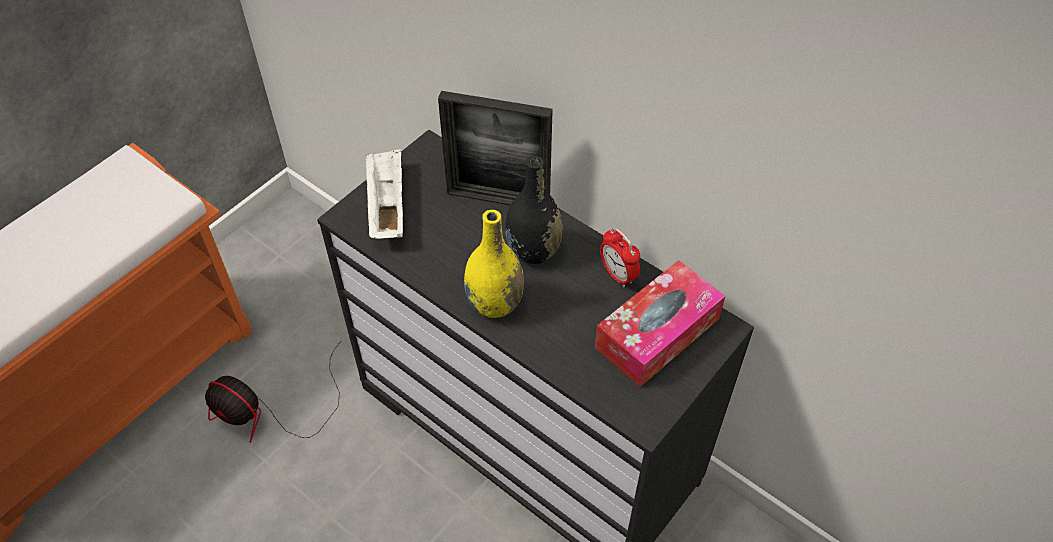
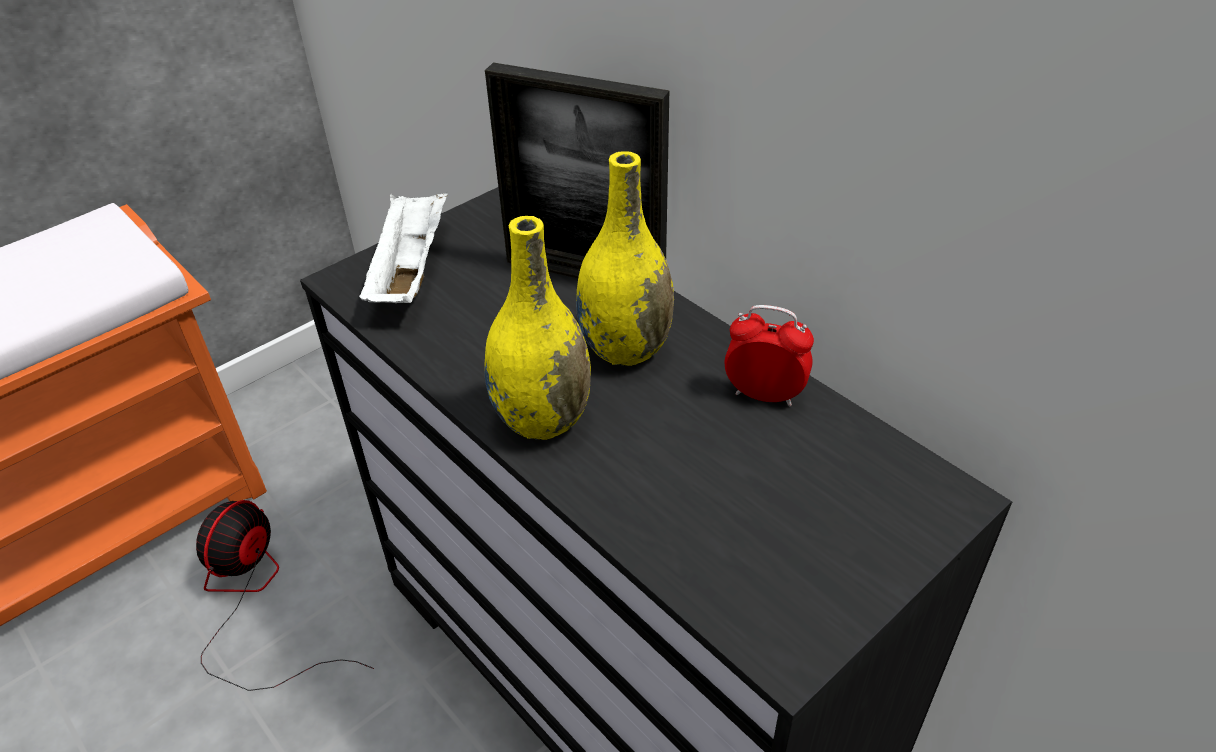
camera: 10 degrees right, 10 degrees down
(269, 412) = (256, 602): fan -> fan turned 75 degrees clockwise
(533, 251) = (625, 348): black vase -> yellow vase
(618, 275) = (764, 395): alarm clock -> alarm clock turned 135 degrees clockwise
(657, 333) = (825, 493): tissue box -> none

